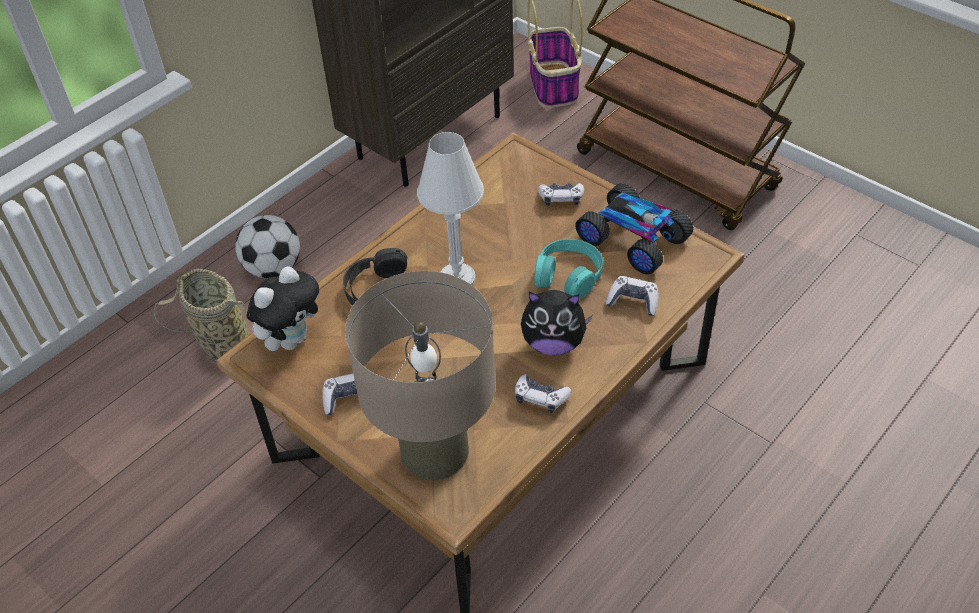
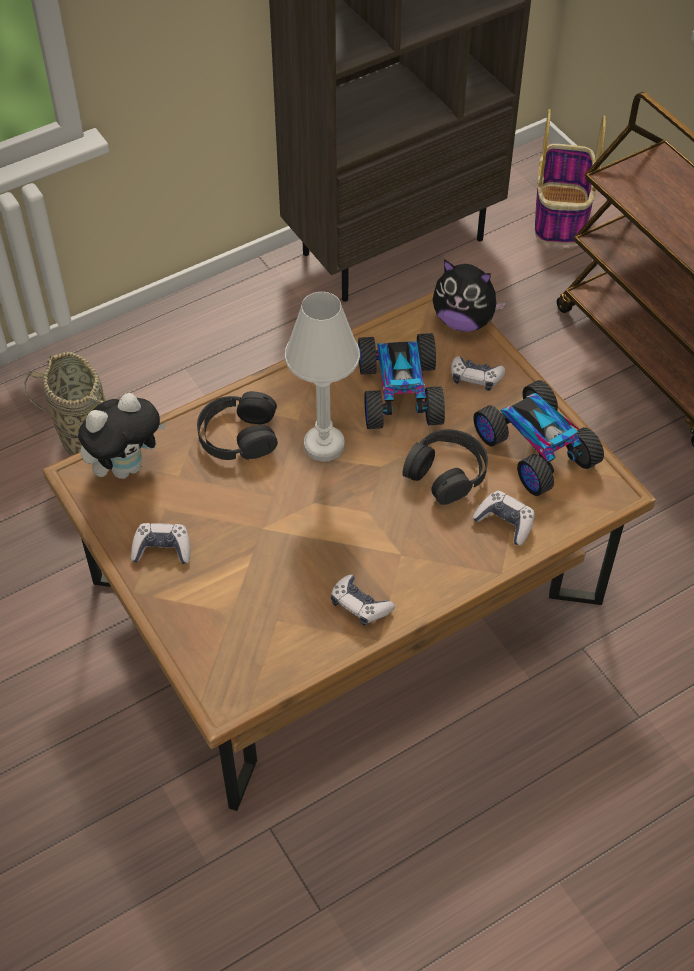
camera: 15 degrees right, 5 degrees up
(273, 268) = (167, 363): football -> none
(434, 451) = (227, 632): beige table lamp -> none
(505, 223) = (401, 392): none -> toy car
(553, 343) = (398, 547): plush toy -> plush toy (464, 320)
(568, 275) = (446, 472): turquoise headphones -> black headphones

